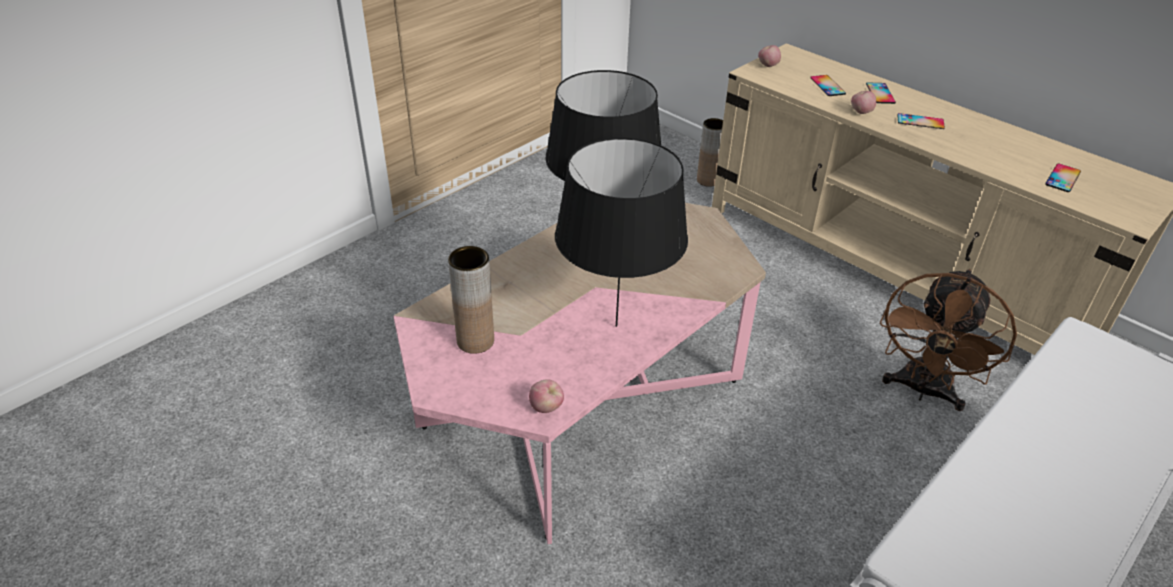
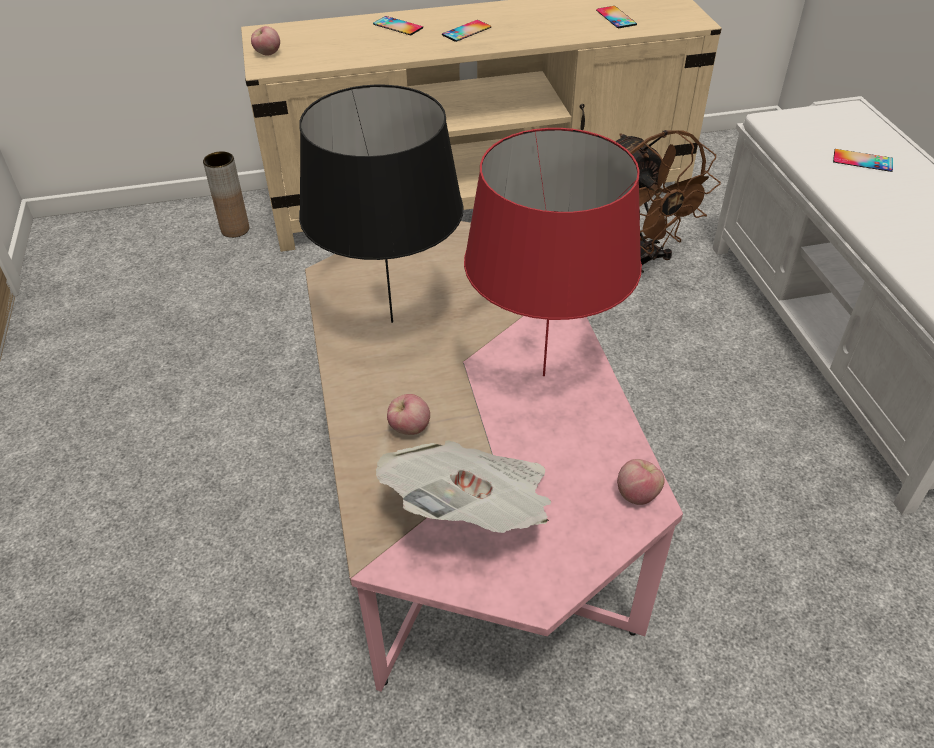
camera: 55 degrees left, 5 degrees up
(475, 341) = (473, 510): brown vase -> newspaper
(616, 326) = (544, 376): black table lamp -> red table lamp
(827, 86) = (349, 43): phone -> phone (862, 161)
(861, 112) = (415, 49): apple -> apple (409, 428)

